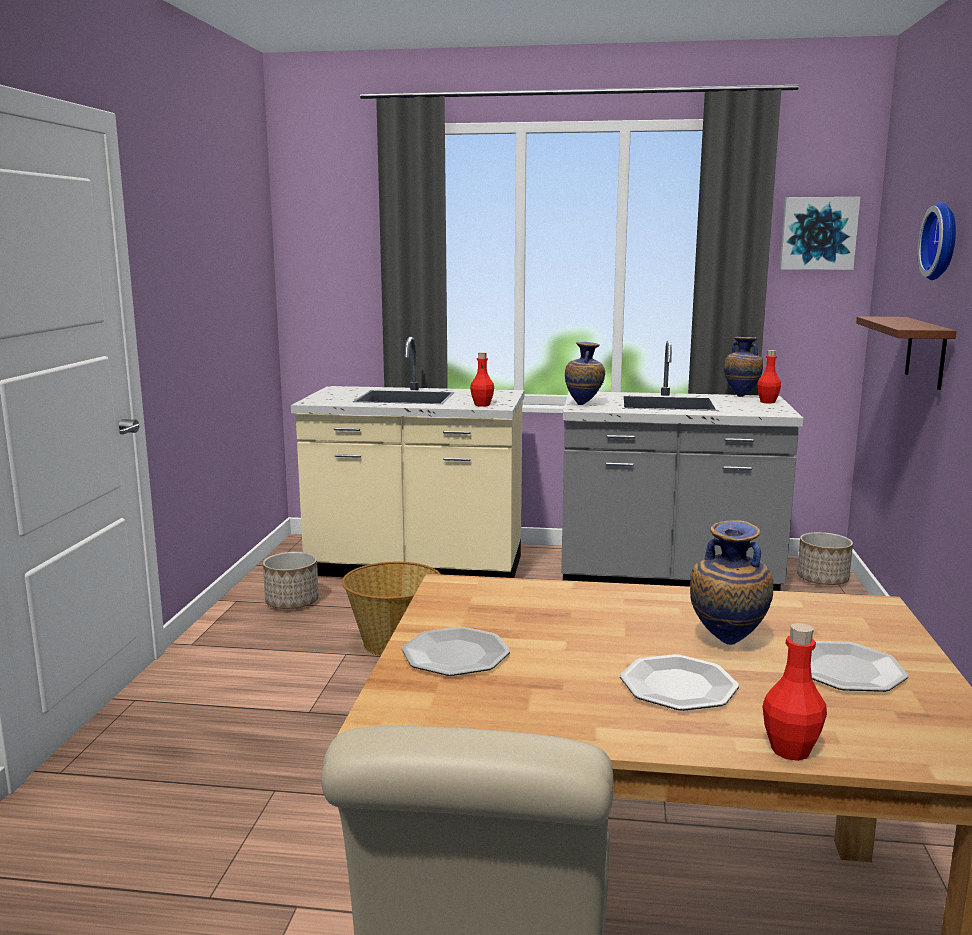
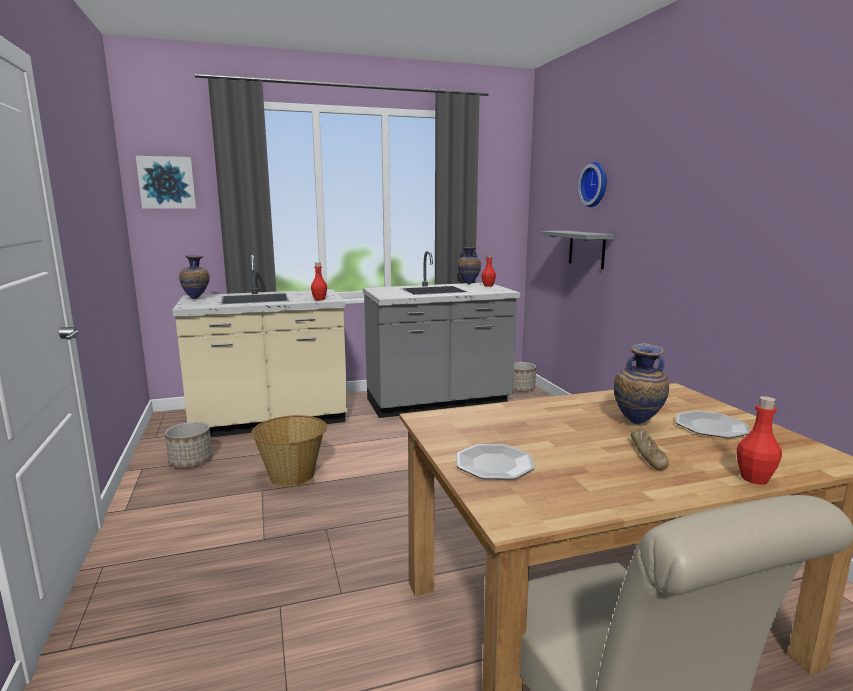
camera: 25 degrees left, 0 degrees up
(584, 405) = (386, 294): vase -> vase (197, 299)
(678, 686) = (647, 454): plate -> bread
(818, 233) = (499, 184): picture -> picture (167, 182)
(926, 352) = (587, 249): brown shelf -> grey shelf

